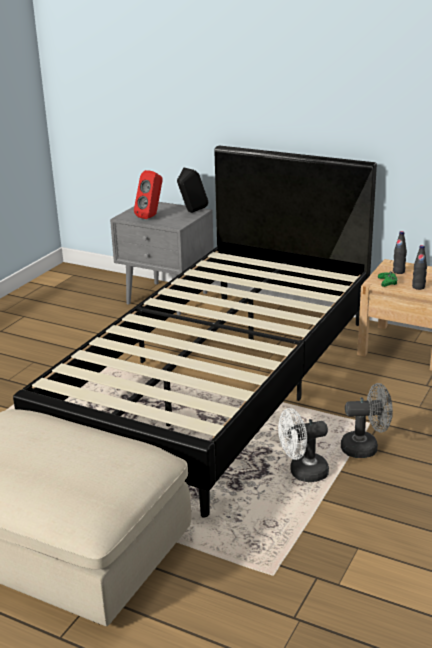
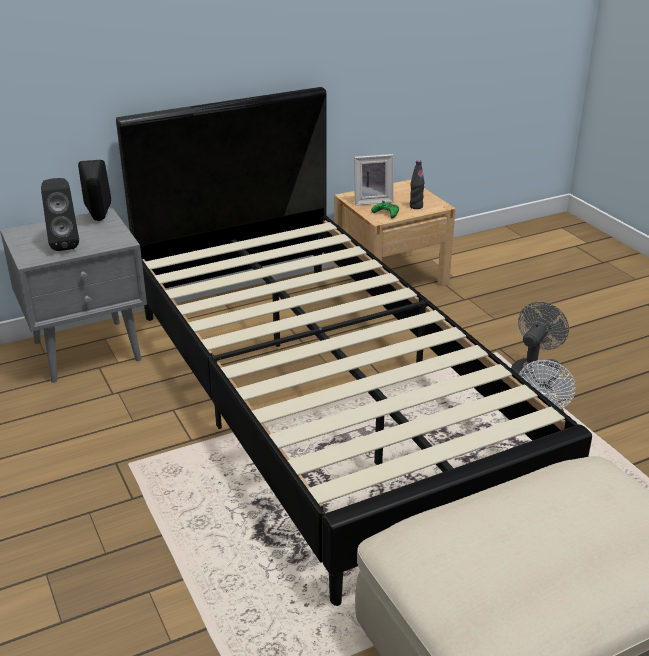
camera: 55 degrees left, 5 degrees up
(151, 216) = (64, 244): red speaker -> black speaker
(398, 271) = (372, 200): black bottle -> picture frame

